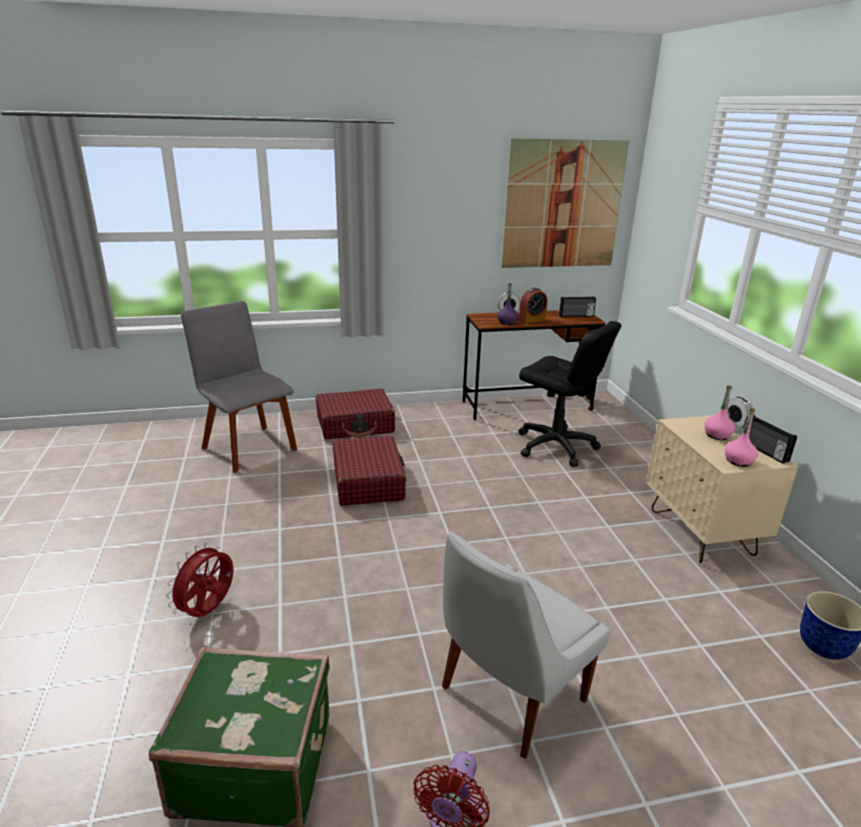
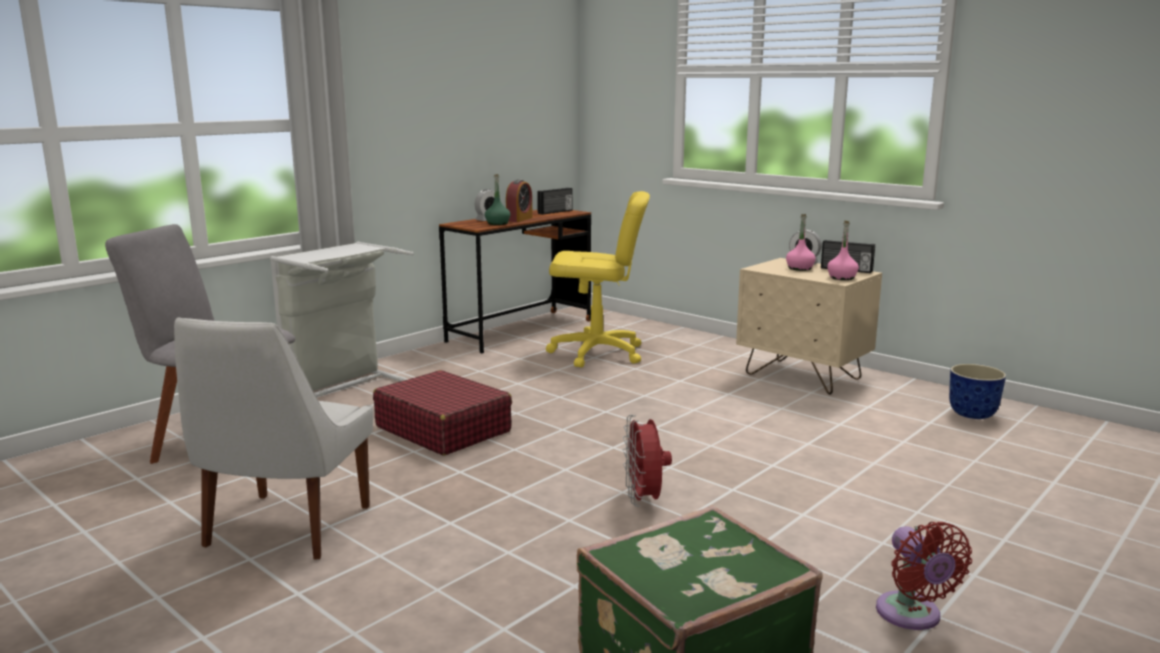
camera: 35 degrees left, 10 degrees down
(208, 611) = (429, 590): red fan -> red fan (644, 500)
(355, 425) = (344, 389): red suitcase -> grey laundry basket
(507, 322) = (497, 223): purple bottle -> green bottle
(509, 696) = (825, 524): white chair -> white chair (285, 529)
(555, 446) = (597, 353): black office chair -> yellow office chair
(563, 205) = (518, 86): picture -> none

